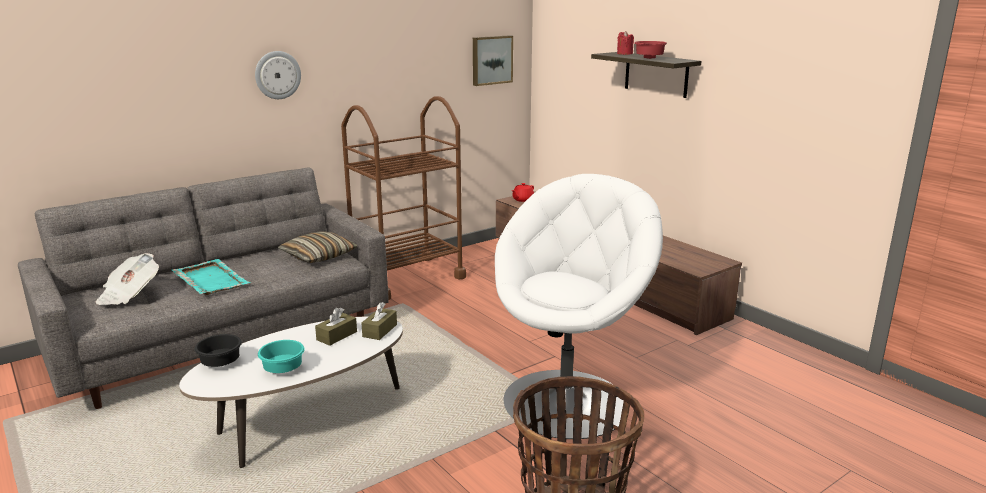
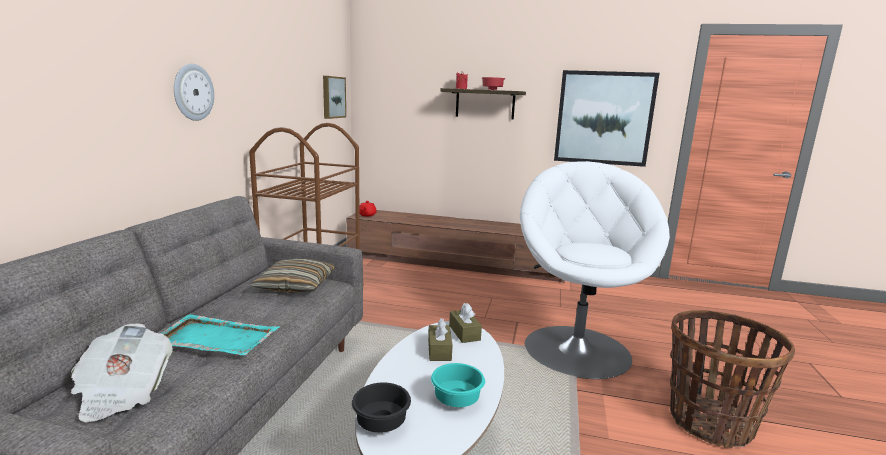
camera: 40 degrees left, 5 degrees down
(796, 107) = (604, 118): none -> picture

